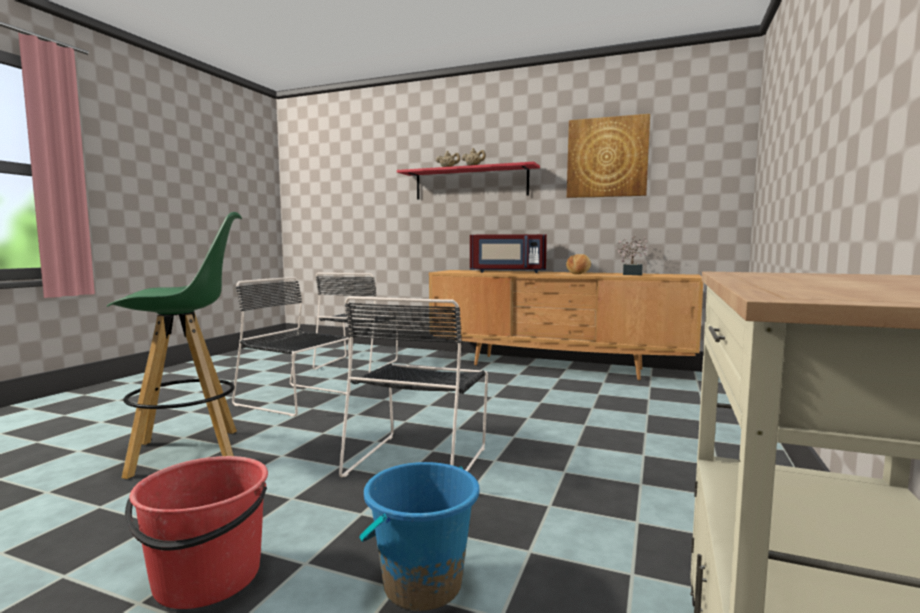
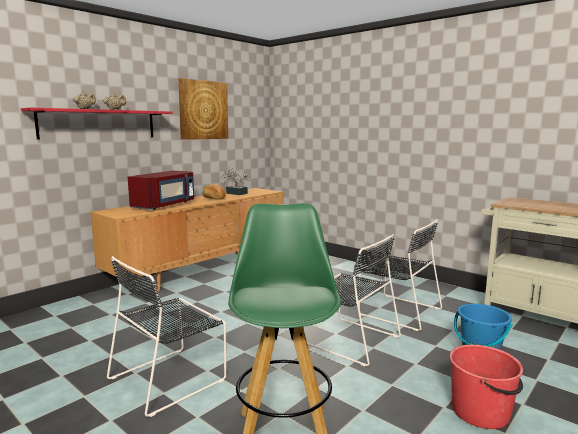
camera: 70 degrees left, 5 degrees up
(358, 364) = (71, 337): black chair -> black chair (397, 311)

